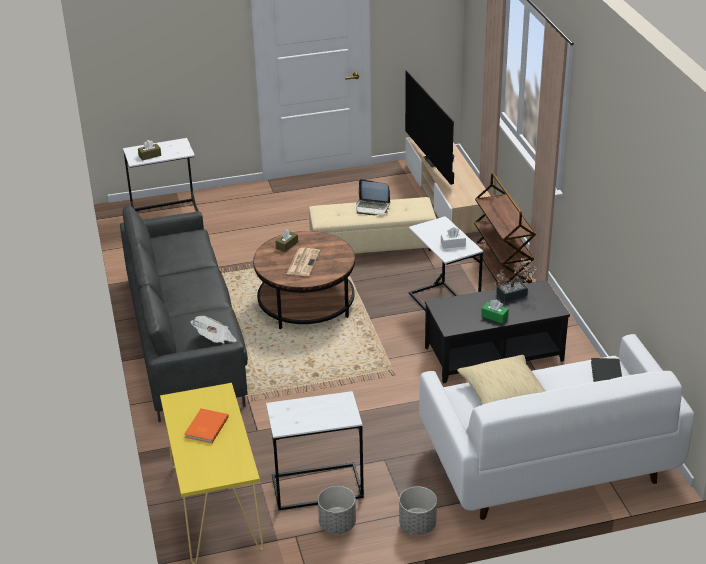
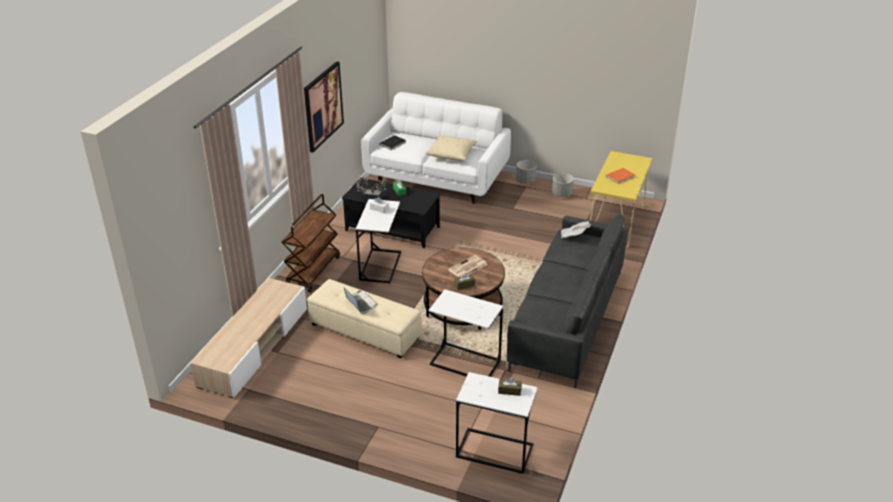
camera: 145 degrees left, 0 degrees up
(317, 487) = (557, 211): white side table -> white side table (465, 362)
(434, 160) = (249, 334): television -> none
(604, 184) = (323, 106): none -> picture

